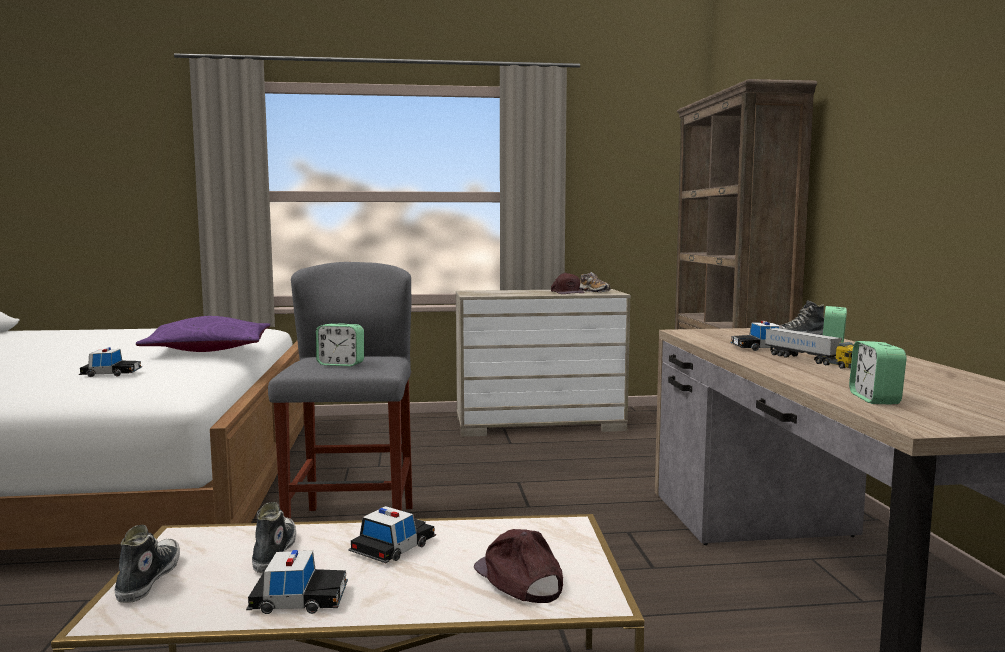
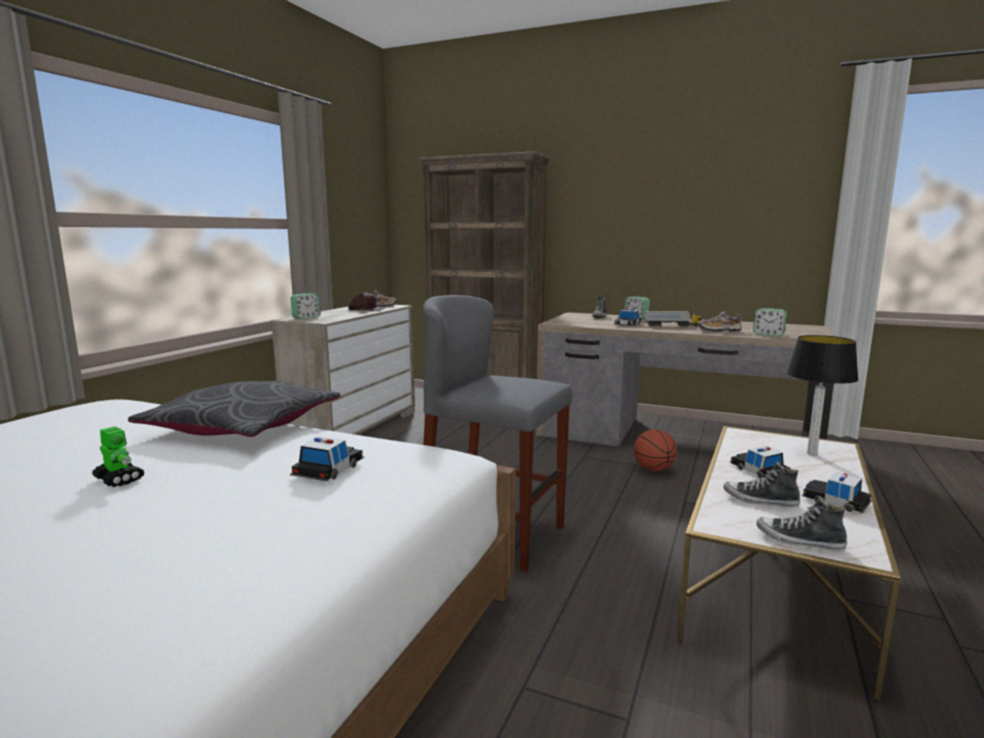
camera: 60 degrees left, 5 degrees up
(86, 353) = (119, 479): none -> toy robot
(209, 350) = (244, 427): purple pillow -> grey pillow
(299, 599) = (835, 501): toy car -> toy car turned 75 degrees counterclockwise
(340, 364) = (526, 386): alarm clock -> alarm clock (306, 317)
(519, 579) = (812, 454): brown cap -> table lamp
(653, 582) = (653, 469): none -> basketball
(826, 378) = (719, 331): none -> shoe

